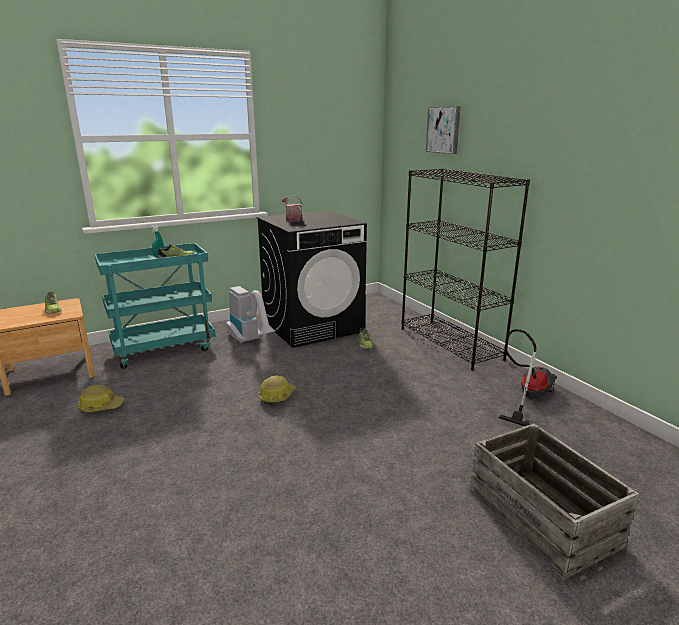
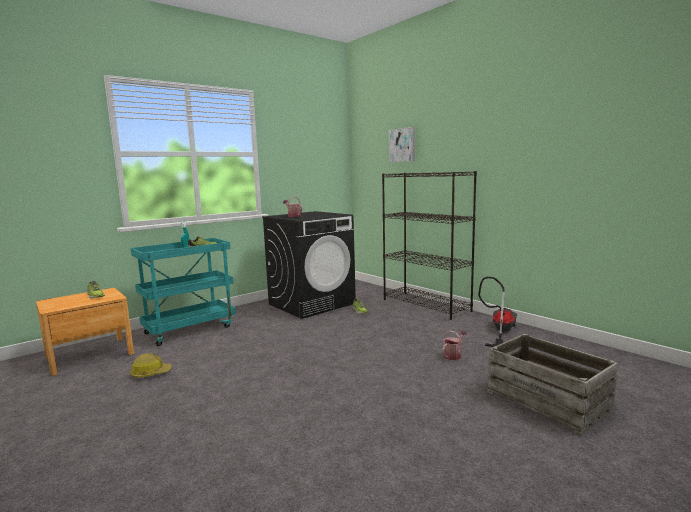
camera: 10 degrees left, 10 degrees down
(250, 341) = (263, 317): vacuum cleaner -> none
(276, 396) = (304, 350): hard hat -> none
(451, 427) = (453, 355): none -> watering can

